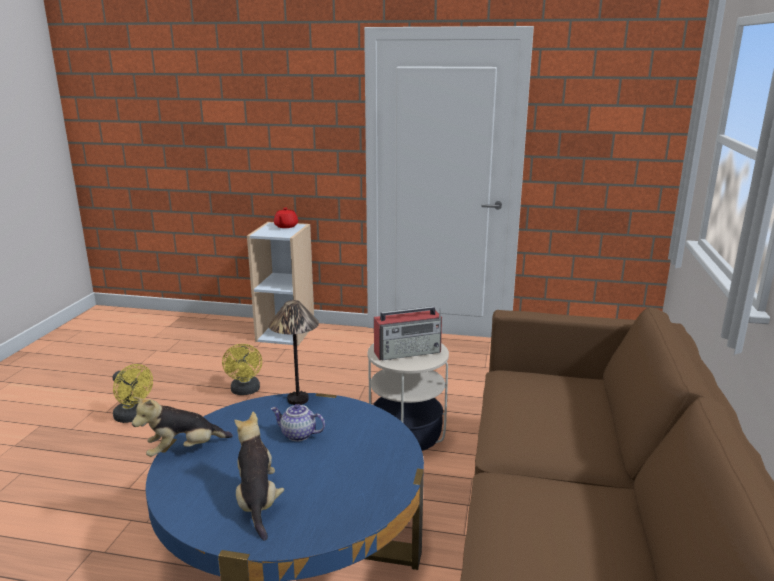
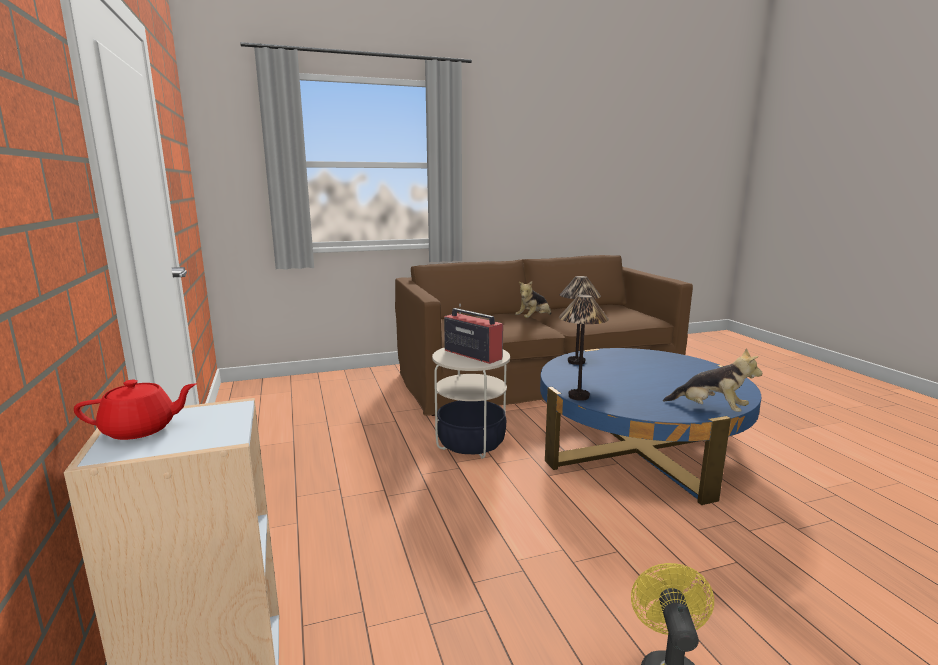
camera: 120 degrees left, 5 degrees down
(245, 391) = (481, 589): yellow fan -> none
(258, 502) = (689, 373): plush toy -> plush toy (533, 319)
(297, 435) = (618, 383): teapot -> none
(384, 440) = (576, 361): none -> table lamp

